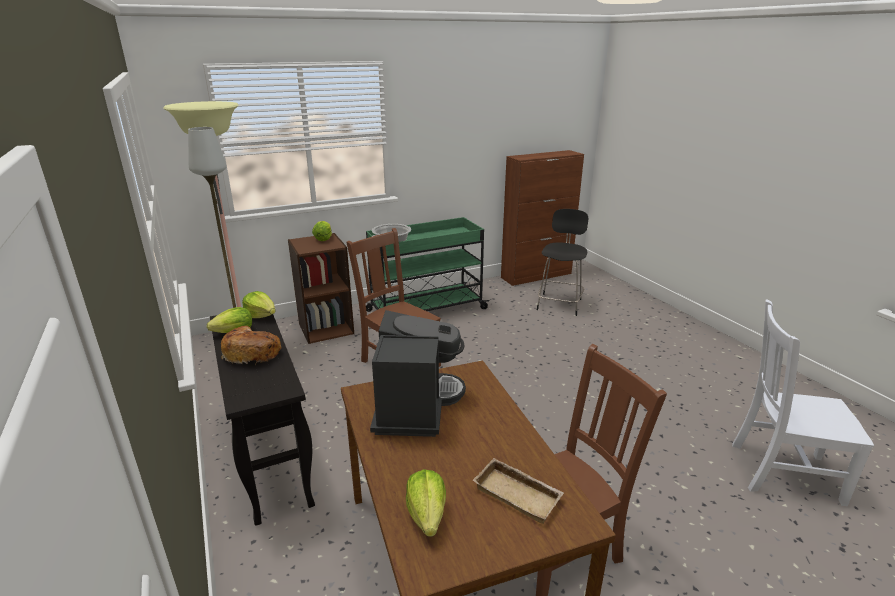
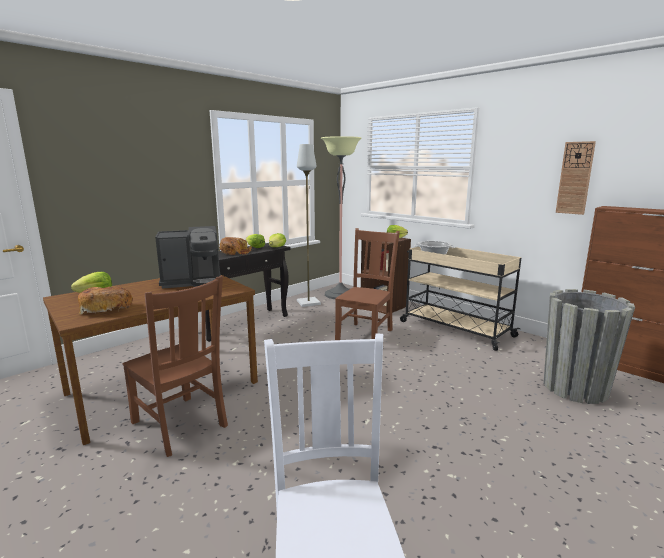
camera: 70 degrees right, 10 degrees down
(425, 310) = (454, 328): green cart -> beige cart
(481, 134) = (575, 178): none -> wall clock
(519, 494) = (105, 308): beige tray -> bread
(559, 303) = (575, 388): black stool -> grey planter

